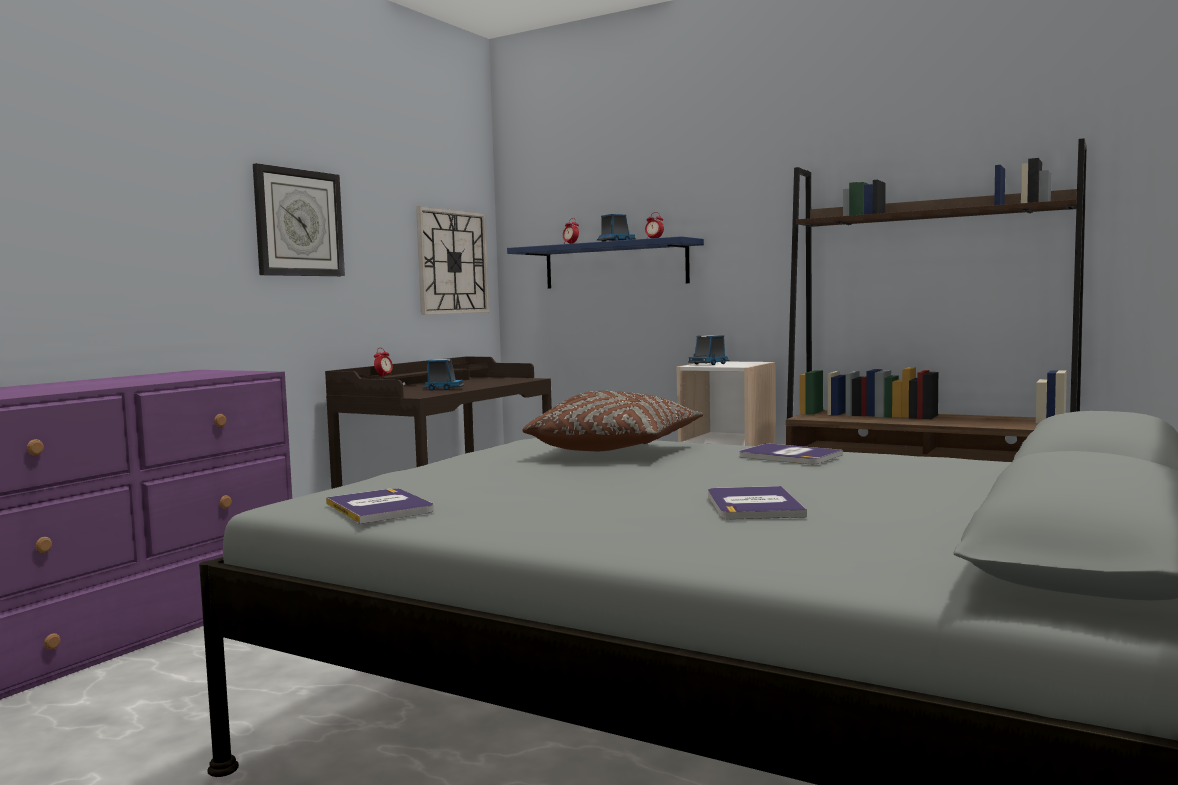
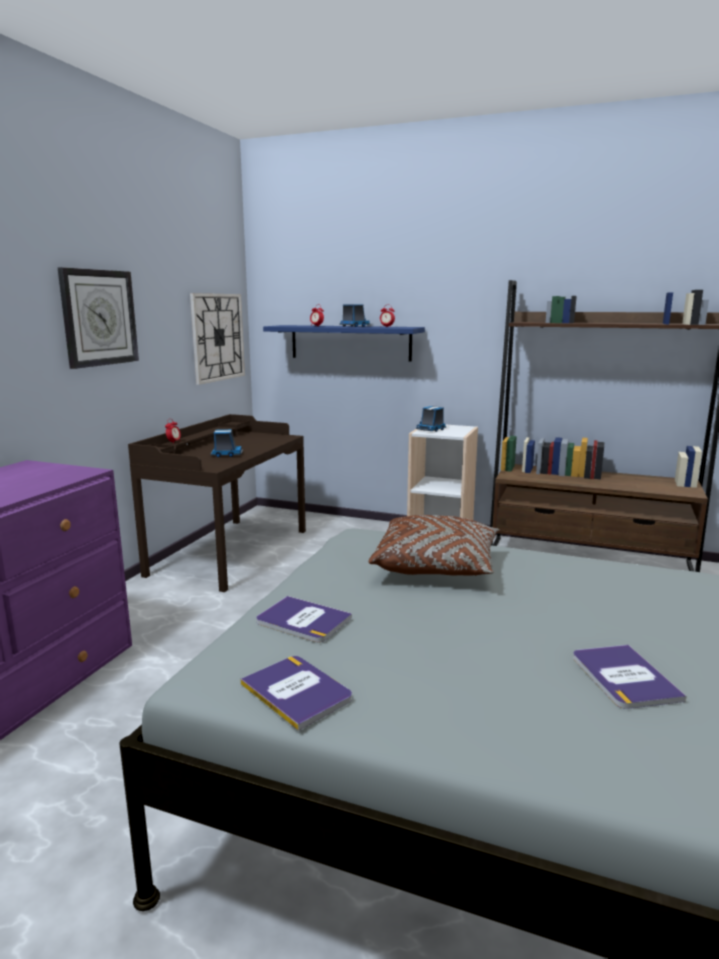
camera: 10 degrees left, 10 degrees up
(789, 456) = (581, 575): book -> book (303, 620)

